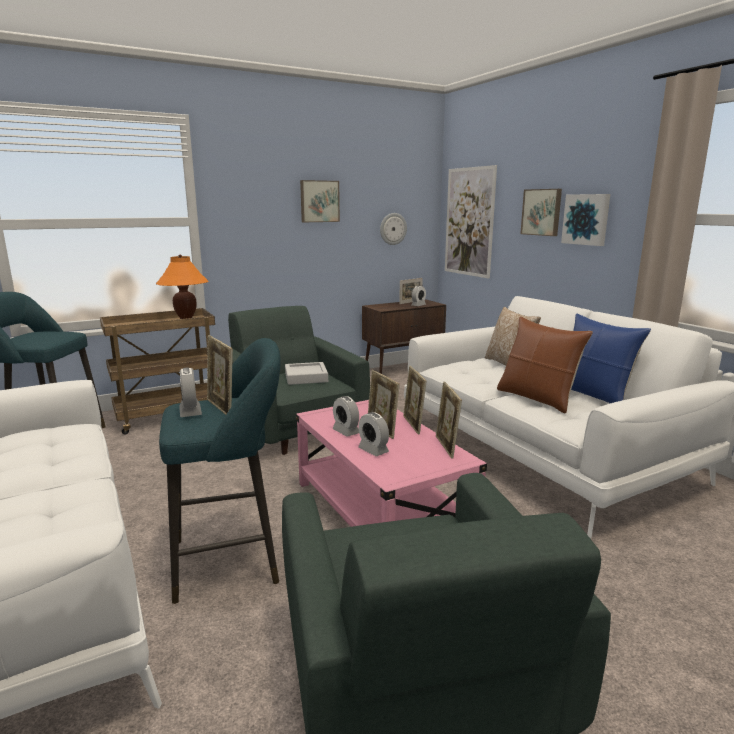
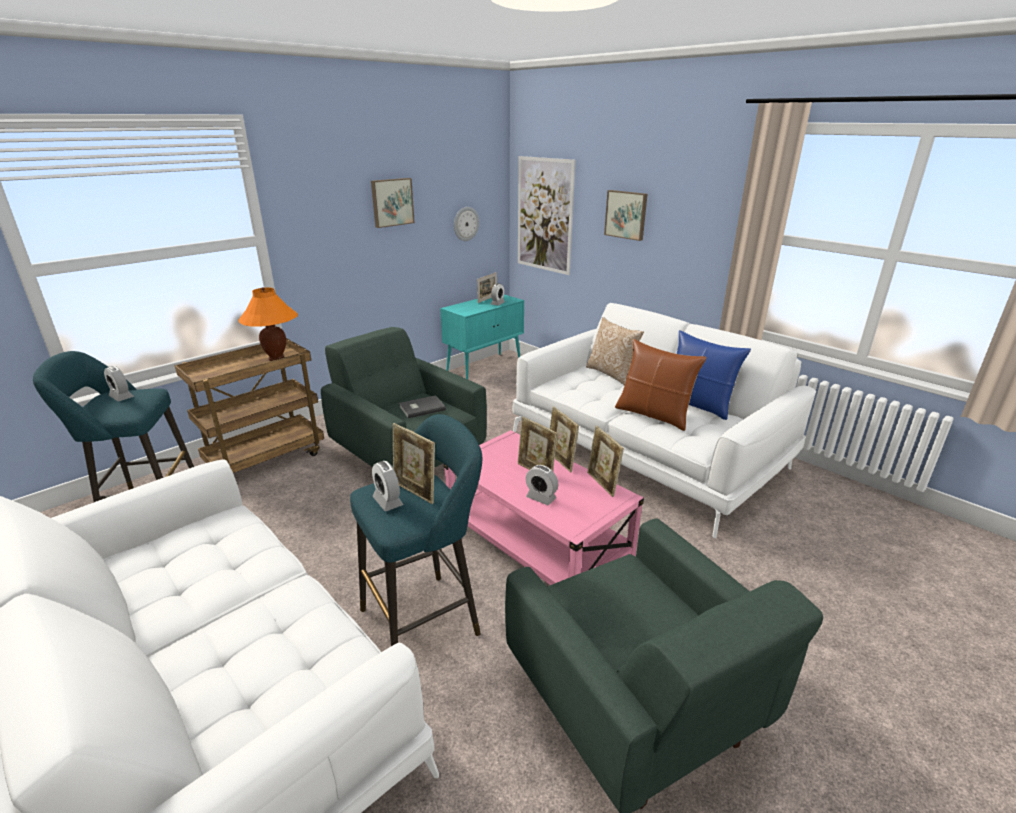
camera: 15 degrees left, 10 degrees up
(306, 377) = (421, 408): grey tray -> grey book
(346, 431) = (504, 478): alarm clock -> alarm clock (121, 397)
(403, 369) = (484, 367): brown cabinet -> turquoise cabinet
(586, 219) = (673, 227): picture -> none

